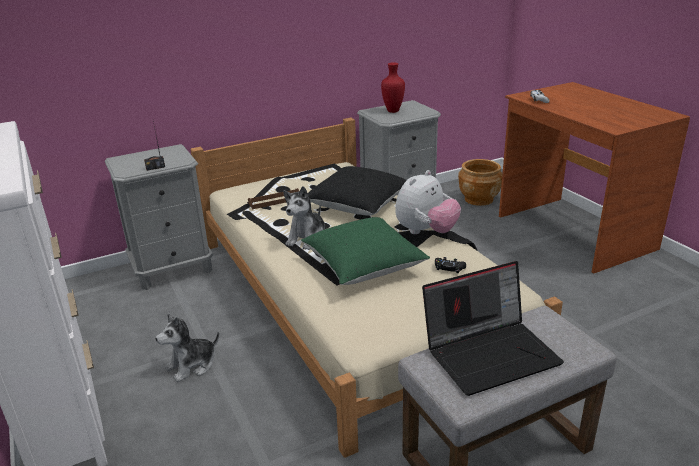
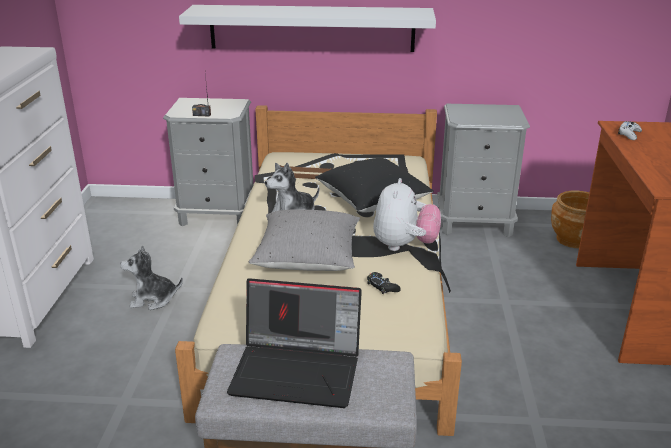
camera: 30 degrees right, 0 degrees up
(233, 61) = (311, 28): none -> white shelf
(364, 267) = (307, 258): green pillow -> grey pillow
(392, 111) = (478, 112): red vase -> none
(426, 232) = (404, 246): plush toy -> plush toy turned 60 degrees counterclockwise

